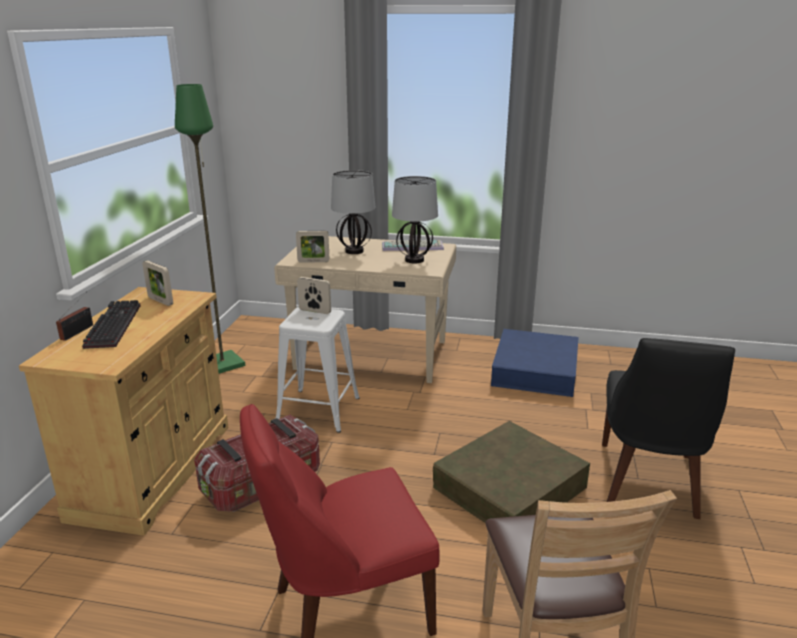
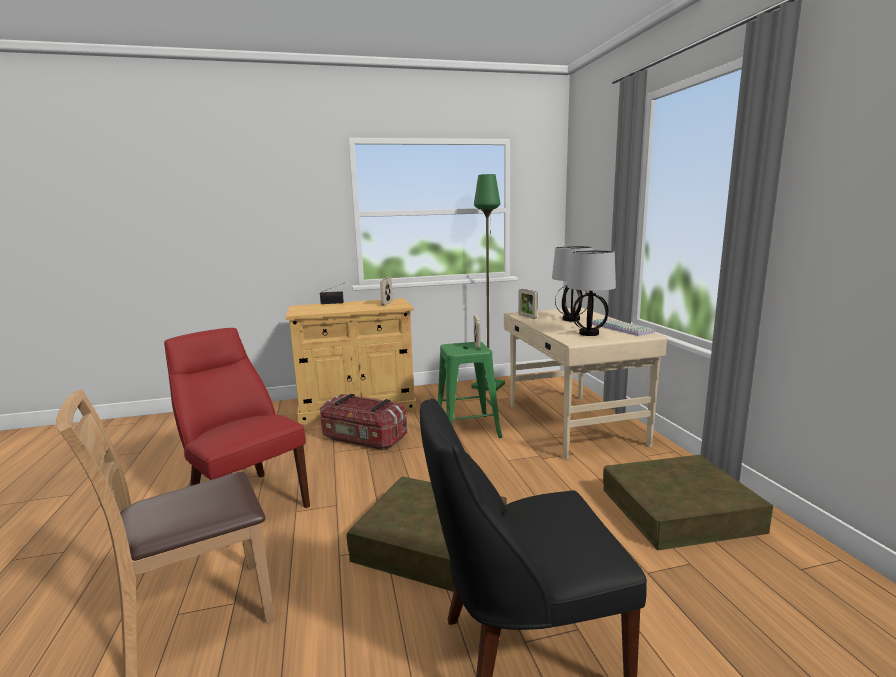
camera: 65 degrees right, 10 degrees down
(112, 325) = (345, 304): keyboard -> none
(318, 410) = (467, 429): white stool -> green stool
(535, 370) = (680, 510): blue storage box -> brown storage box

